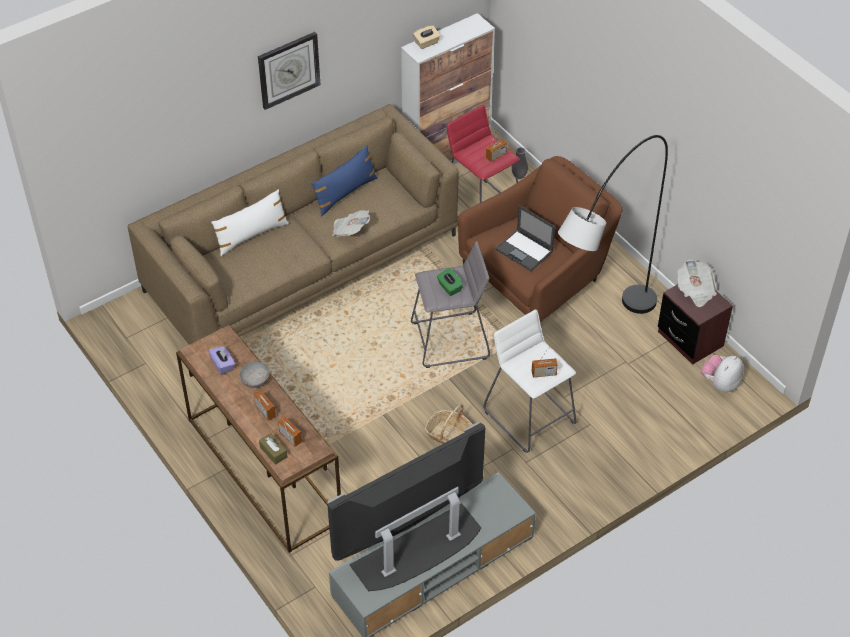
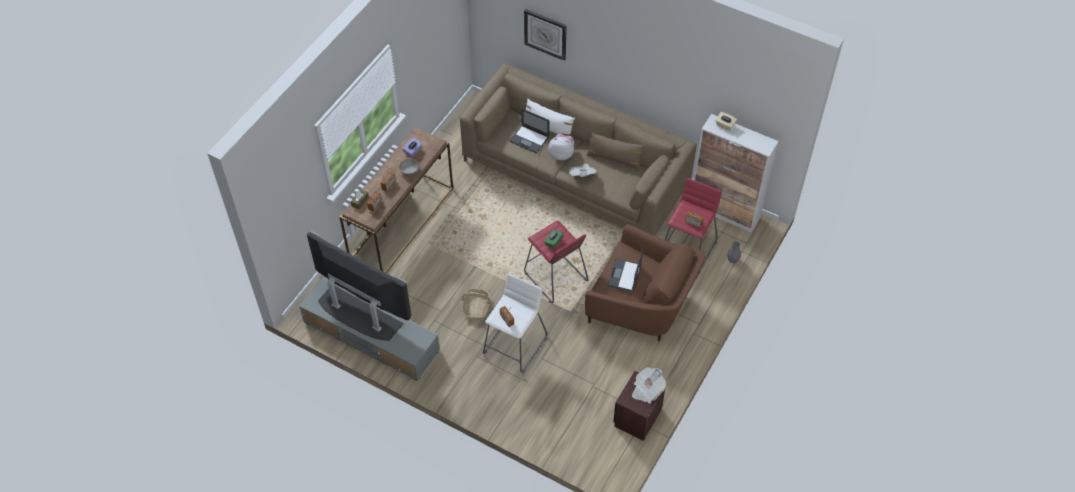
camera: 65 degrees right, 5 degrees up
(257, 258) = (530, 139): none -> laptop
(288, 70) = (629, 61): wall clock -> wall clock (545, 34)
(345, 193) = (614, 159): blue pillow -> brown pillow
(450, 340) = (555, 277): grey stool -> red stool
(600, 338) = (606, 362): black floor lamp -> none
(720, 383) = (606, 449): plush toy -> plush toy (561, 154)

